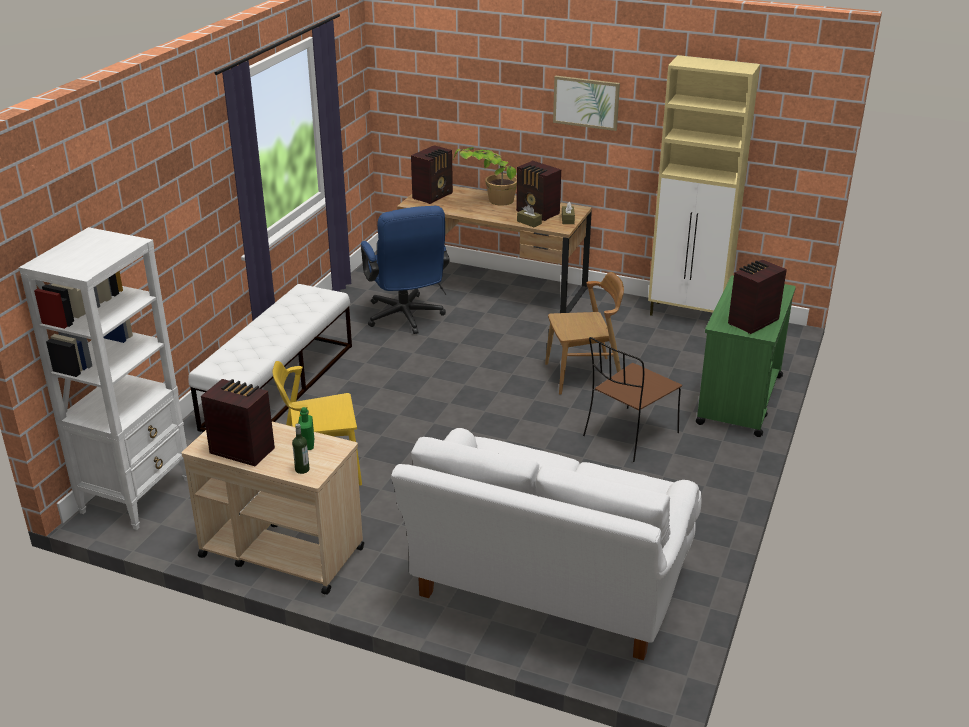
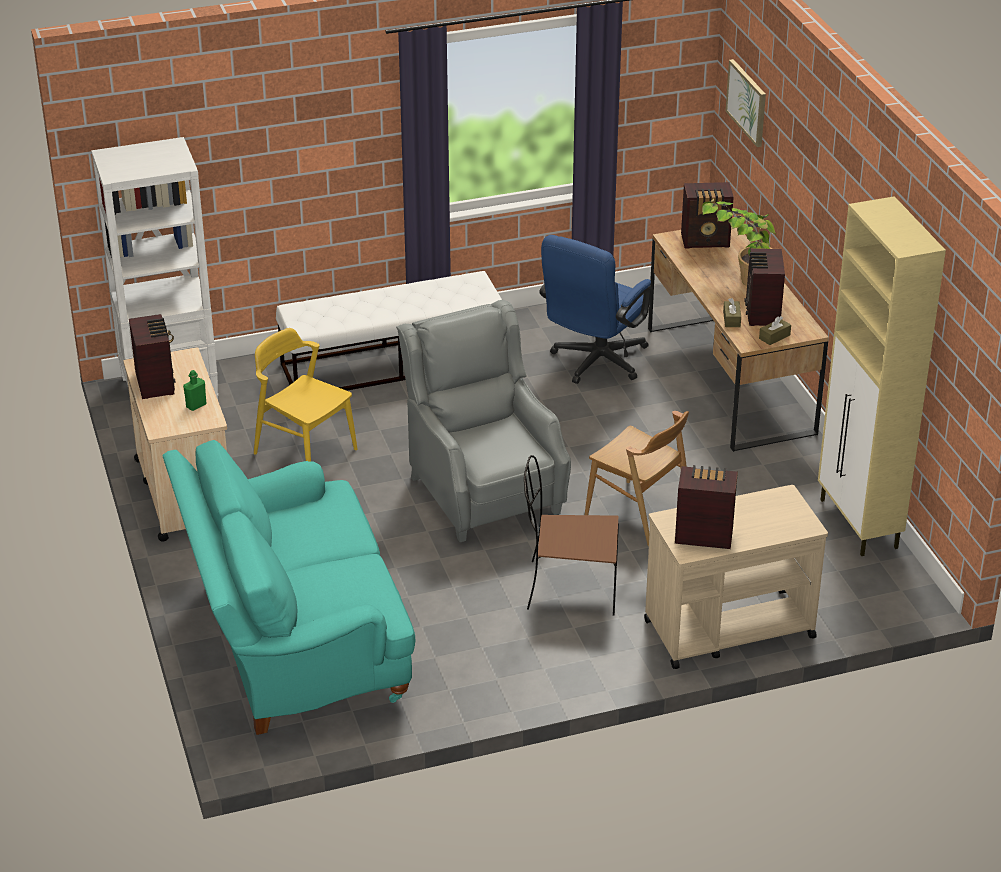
camera: 50 degrees right, 5 degrees up
(302, 469) = (163, 420): bottle -> none
(480, 419) = (483, 492): none -> grey armchair
(548, 586) = (293, 644): white sofa -> turquoise sofa
(586, 102) = (839, 207): picture -> picture (747, 102)
(739, 400) = (728, 629): green cart -> beige cart

